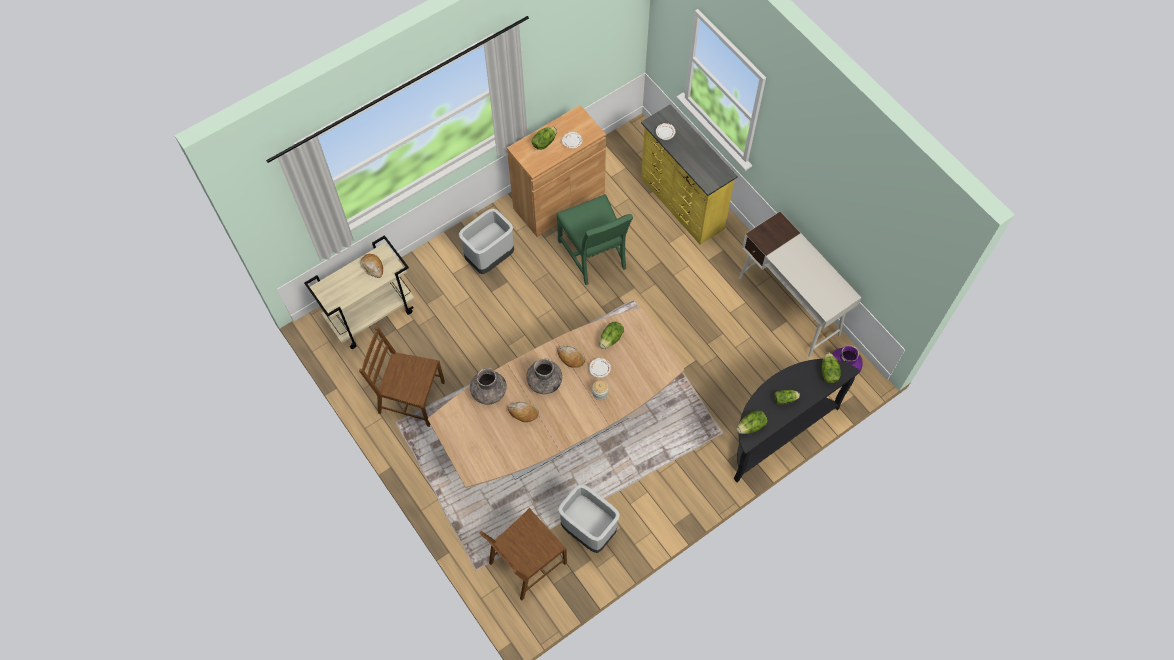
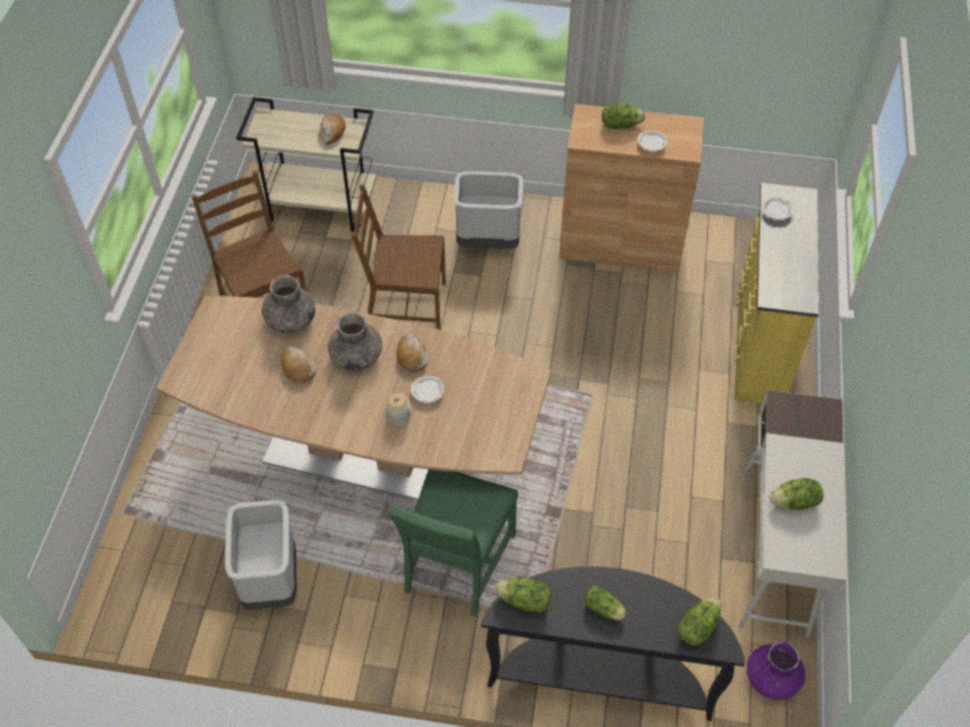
camera: 45 degrees right, 10 degrees down
(527, 563) = (174, 554): brown chair -> brown chair (405, 307)
(594, 256) = (600, 320): green chair -> green chair (456, 565)
(611, 339) = (477, 373): lettuce -> lettuce (795, 502)

